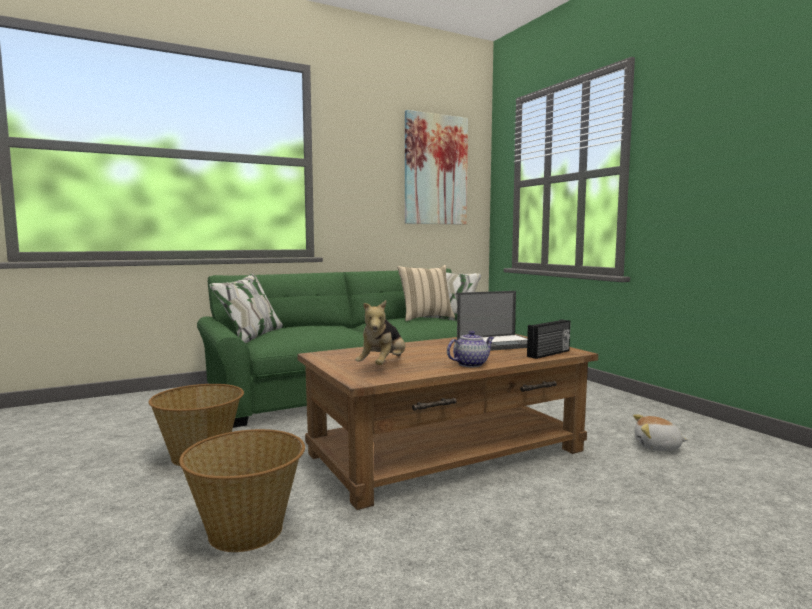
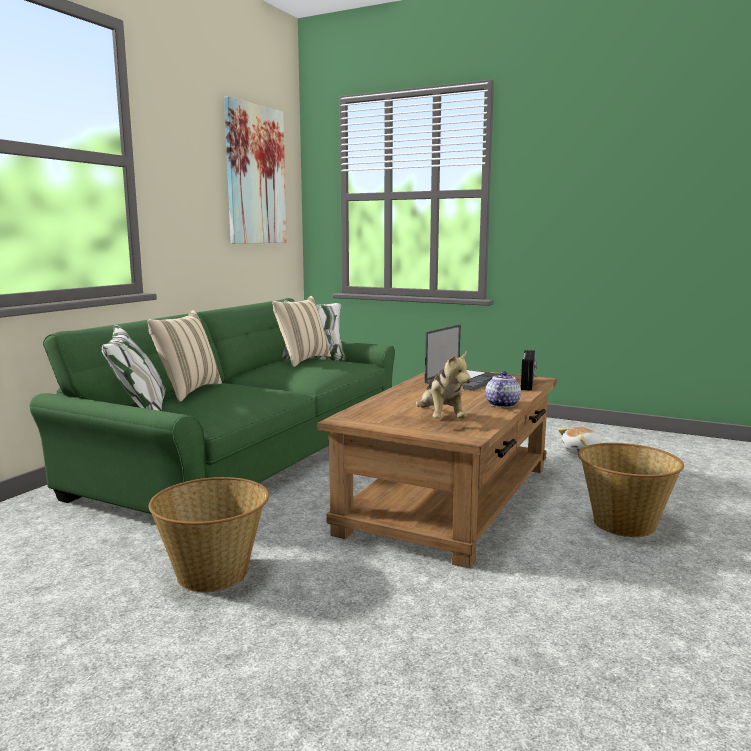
camera: 35 degrees left, 5 degrees up
(247, 530) = (413, 619): basket -> basket (624, 523)
(296, 327) = (187, 391): none -> beige pillow

